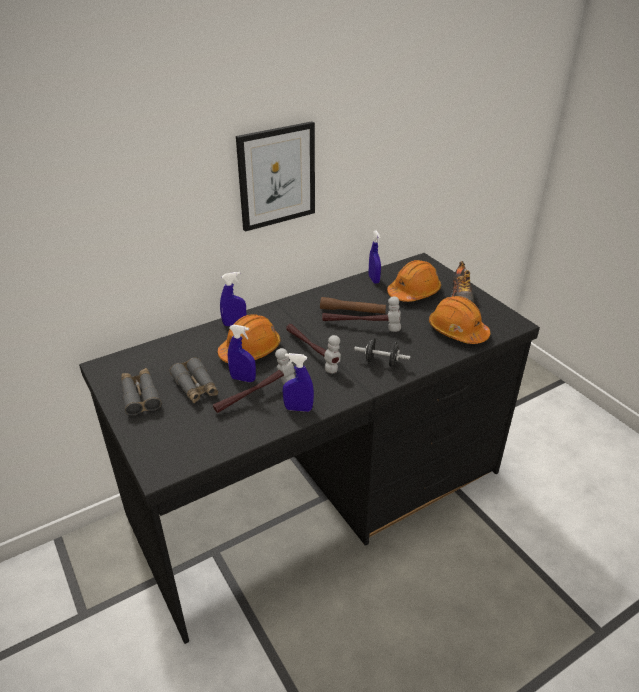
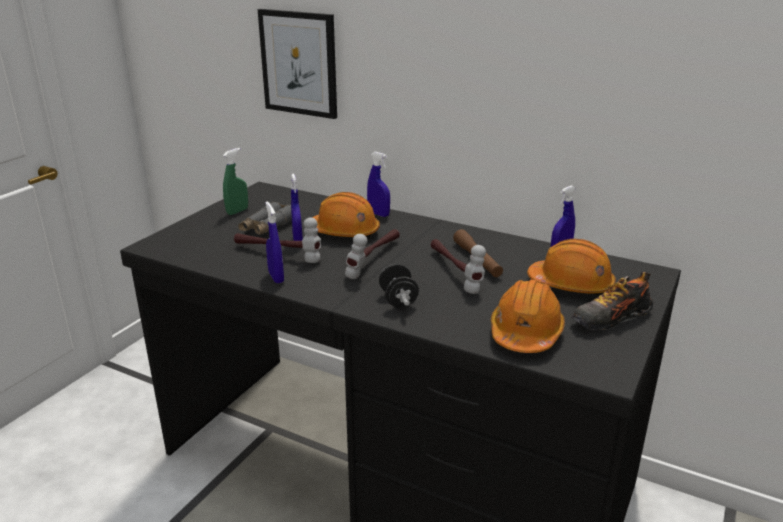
camera: 60 degrees right, 10 degrees down
(140, 395) = (237, 211): grey binoculars -> green spray bottle
(276, 176) = (465, 70): picture -> picture (299, 63)

